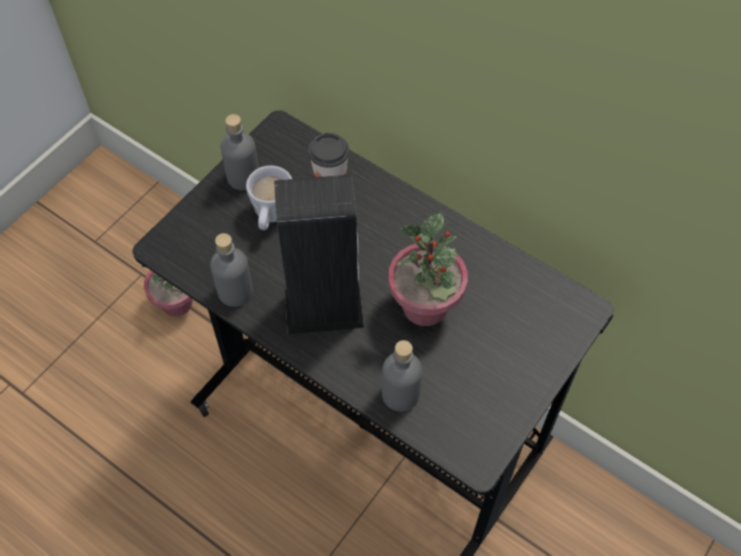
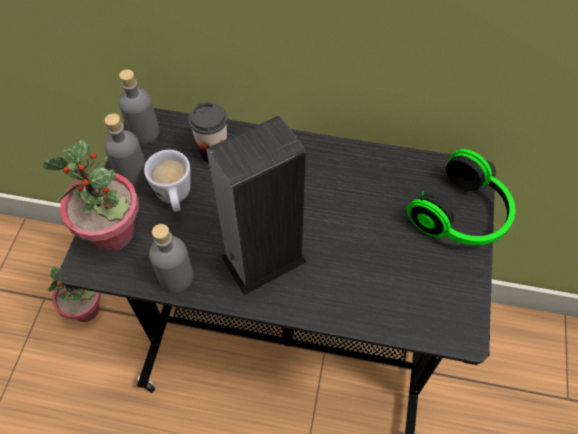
camera: 25 degrees left, 0 degrees up
(400, 394) = (369, 306): grey bottle -> grey bottle (144, 132)
(425, 307) = (348, 222): potted plant -> potted plant (113, 232)
(546, 347) = (462, 216): none -> headphones

